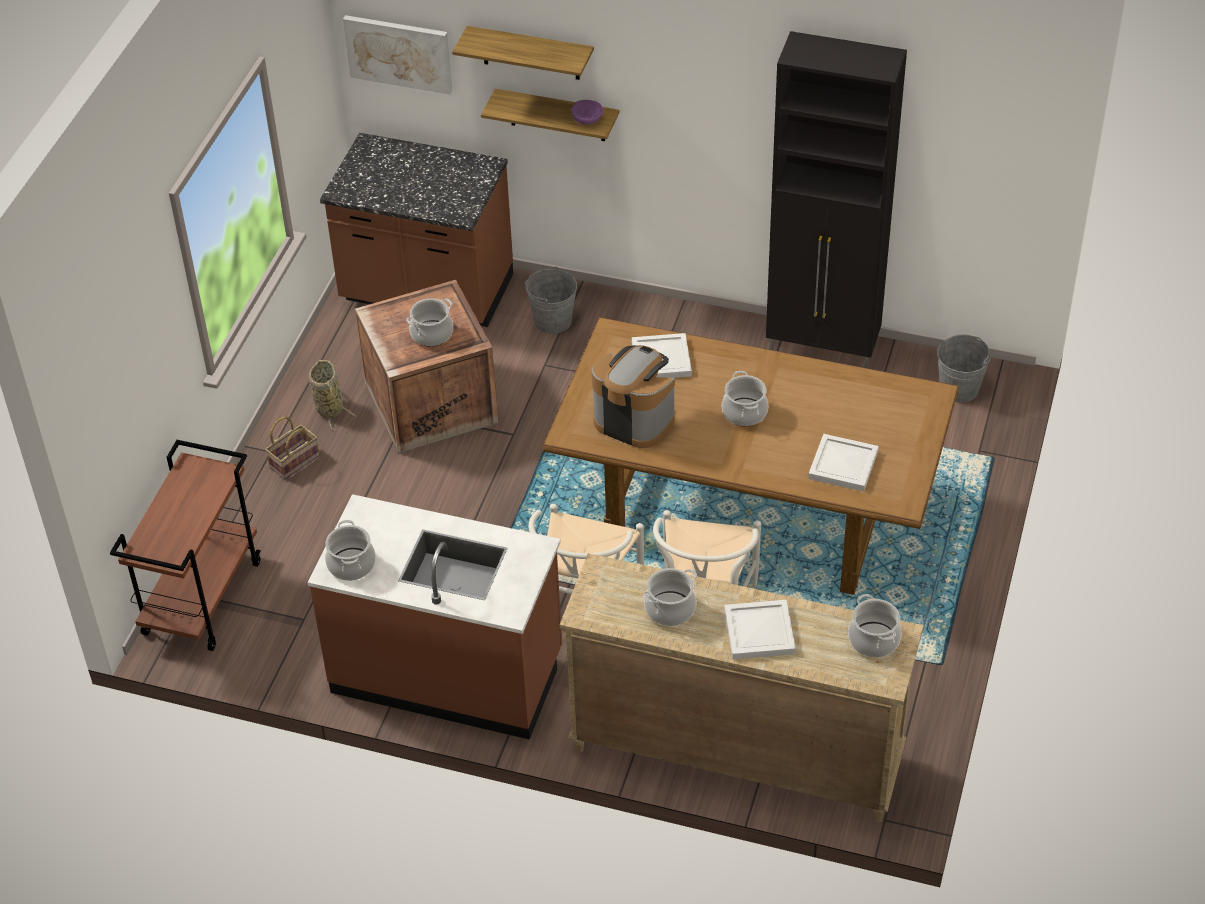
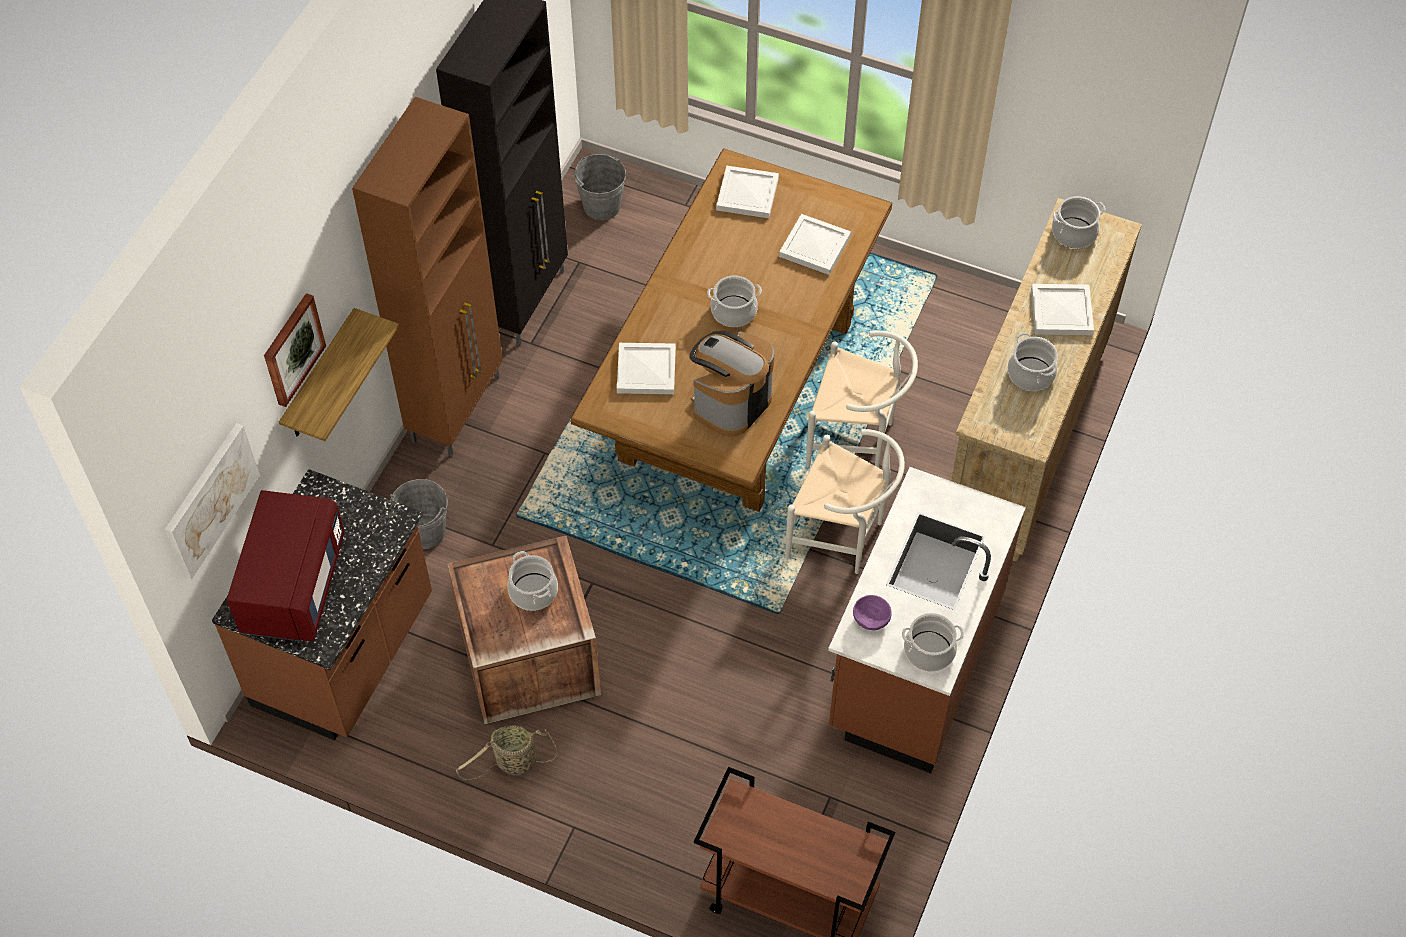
camera: 85 degrees left, 10 degrees up
(294, 460) = (593, 802): basket -> none
(393, 168) = (292, 586): none -> red microwave
(531, 53) = (292, 349): shelf -> picture
(587, 120) = (364, 338): purple bowl -> purple bowl (871, 619)
(689, 322) = (457, 408): none -> brown cabinet
(899, 408) = (746, 194): none -> white tray

